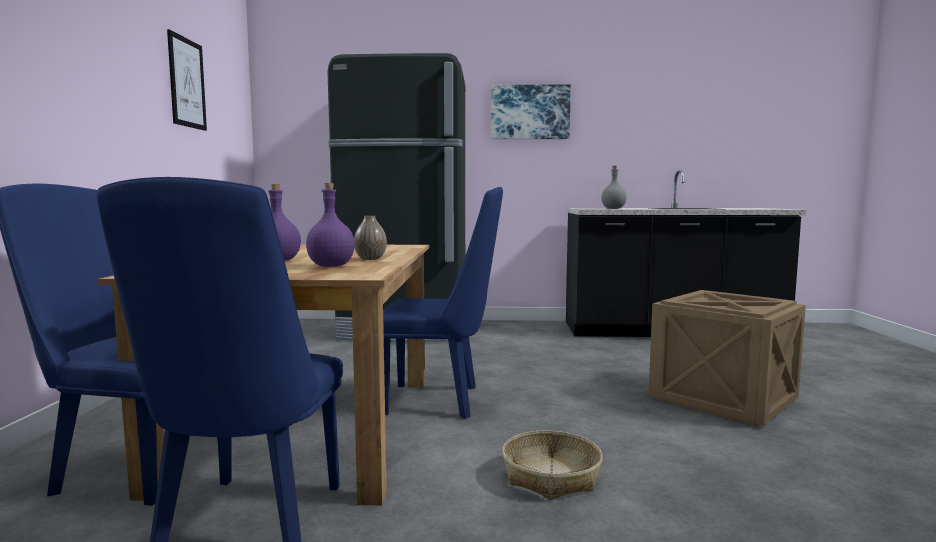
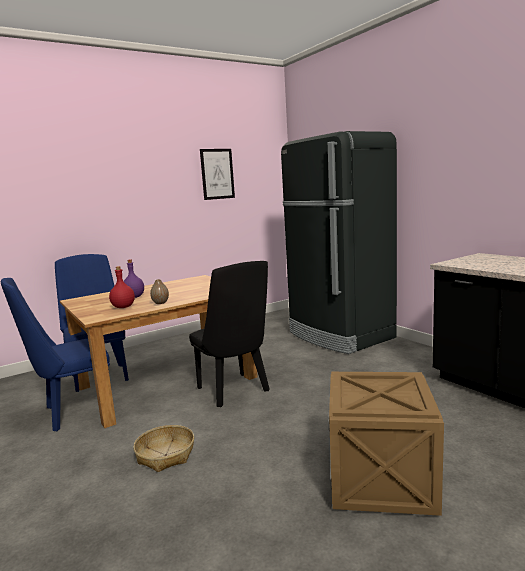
camera: 55 degrees right, 5 degrees up
(332, 266) = (123, 307): purple bottle -> red bottle
(441, 400) = (235, 391): blue chair -> black chair
(530, 112) = (450, 160): picture -> none
(613, 208) = (476, 265): grey bottle -> none

